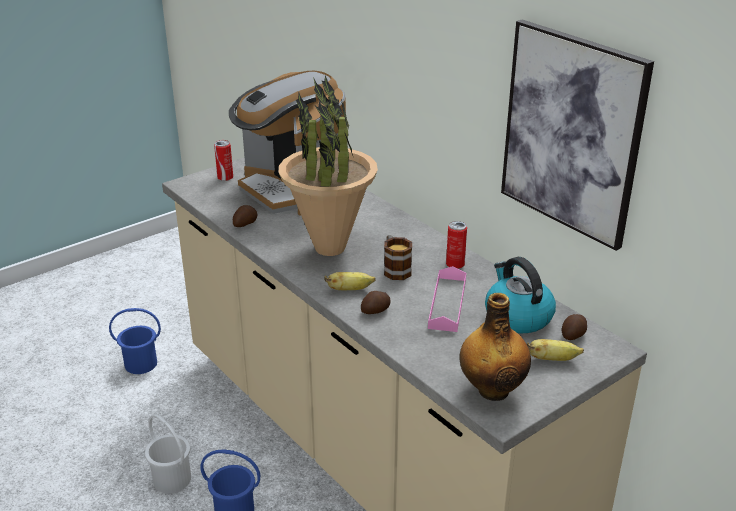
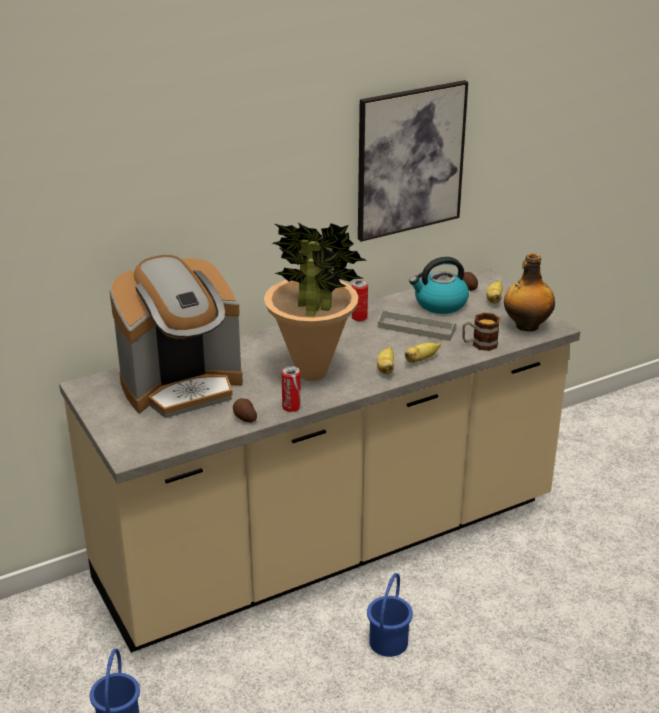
camera: 80 degrees left, 0 degrees up
(172, 478) = (333, 689): white bucket -> none
(225, 178) = (128, 427): can -> can (291, 407)
(376, 311) = (420, 360): potato -> banana
(395, 269) = (358, 345): mug -> mug (479, 344)
(447, 303) = (416, 328): pink tray -> grey tray

